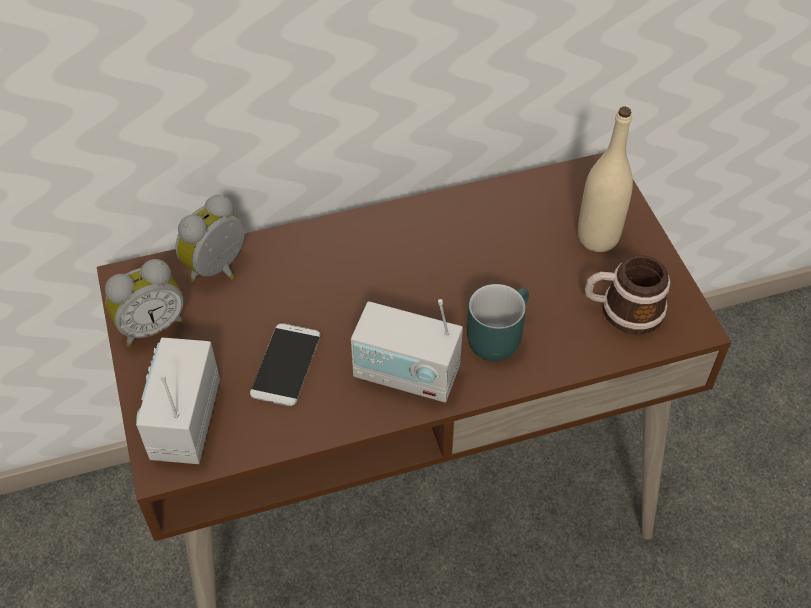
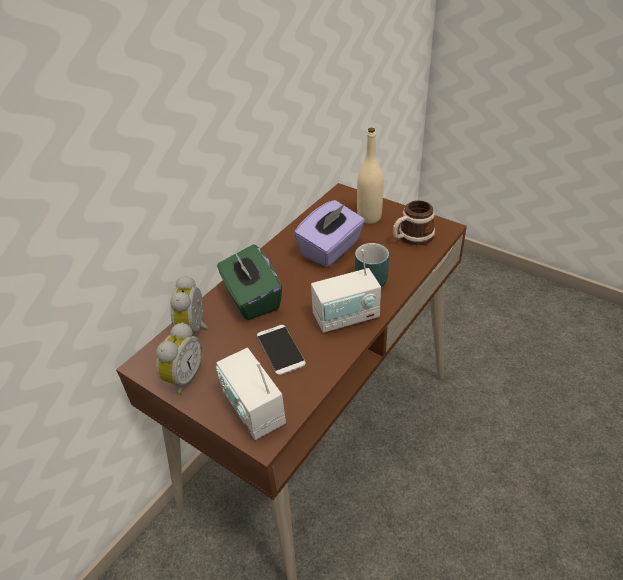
camera: 35 degrees left, 10 degrees down
(320, 269) = (251, 298): none -> green tissue box
(491, 258) = (331, 249): none -> purple tissue box

